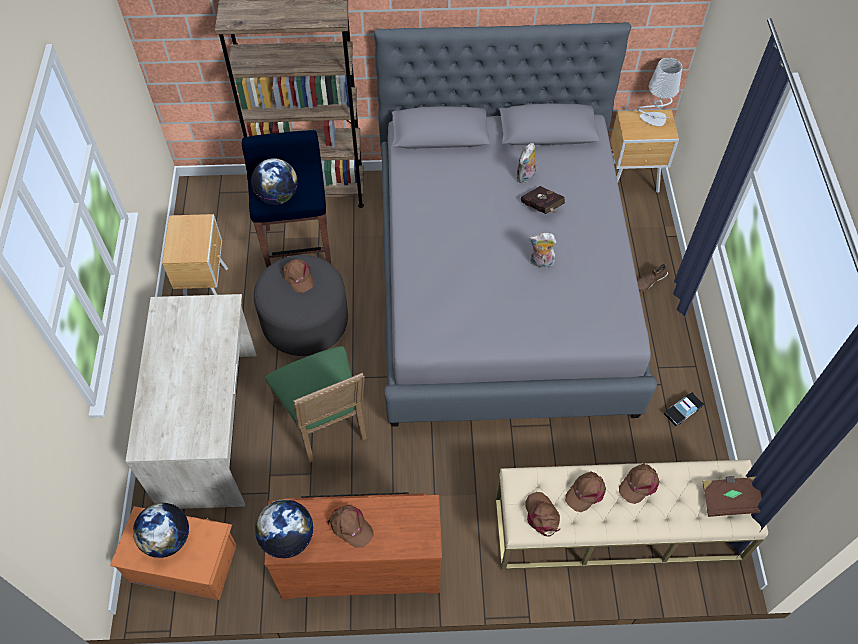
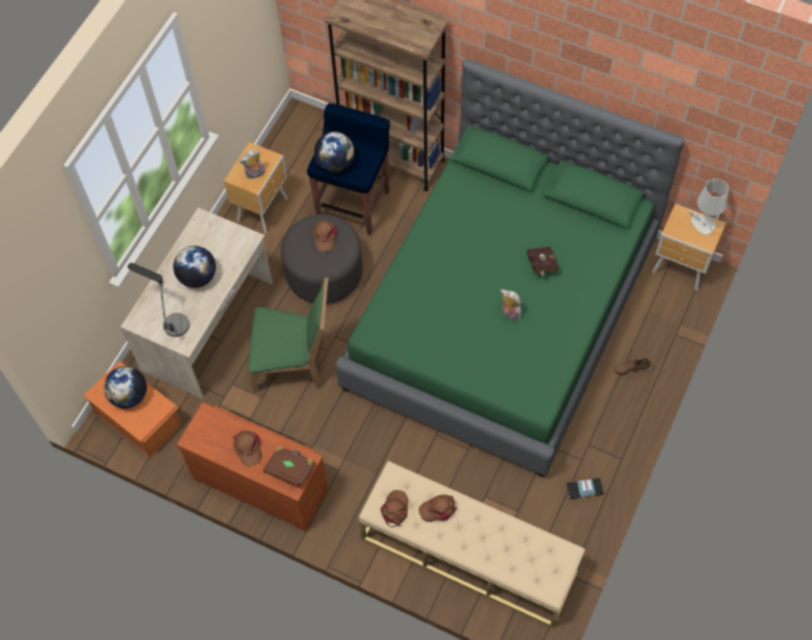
camera: 30 degrees right, 5 degrees up
(183, 428) = (170, 321): none -> table lamp
(288, 538) = (201, 434): globe -> globe (198, 276)
(326, 423) = (294, 364): green chair -> green chair turned 90 degrees counterclockwise
(502, 285) = (501, 314): grey bed -> green bed
(526, 177) = (546, 233): plush toy -> plush toy (255, 174)
(639, 484) = (483, 523): brown cap -> none
(729, 500) = (545, 569): brown book -> brown book (290, 469)

